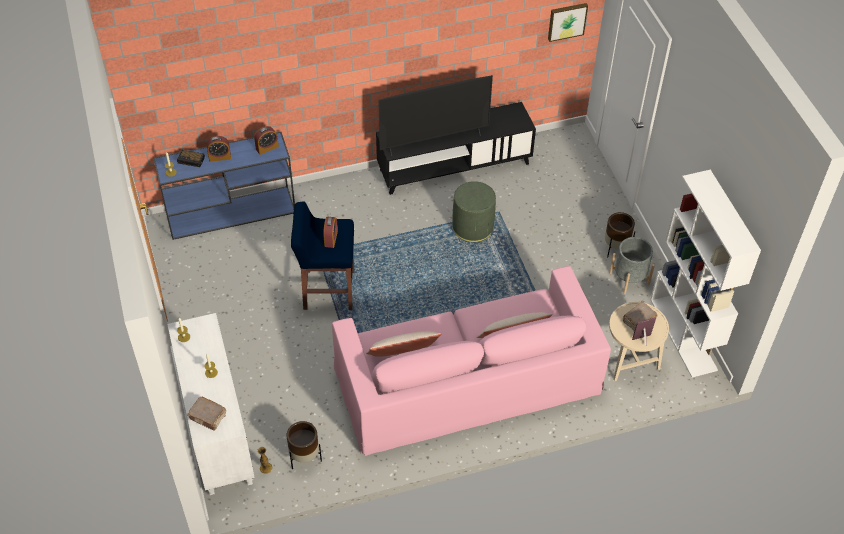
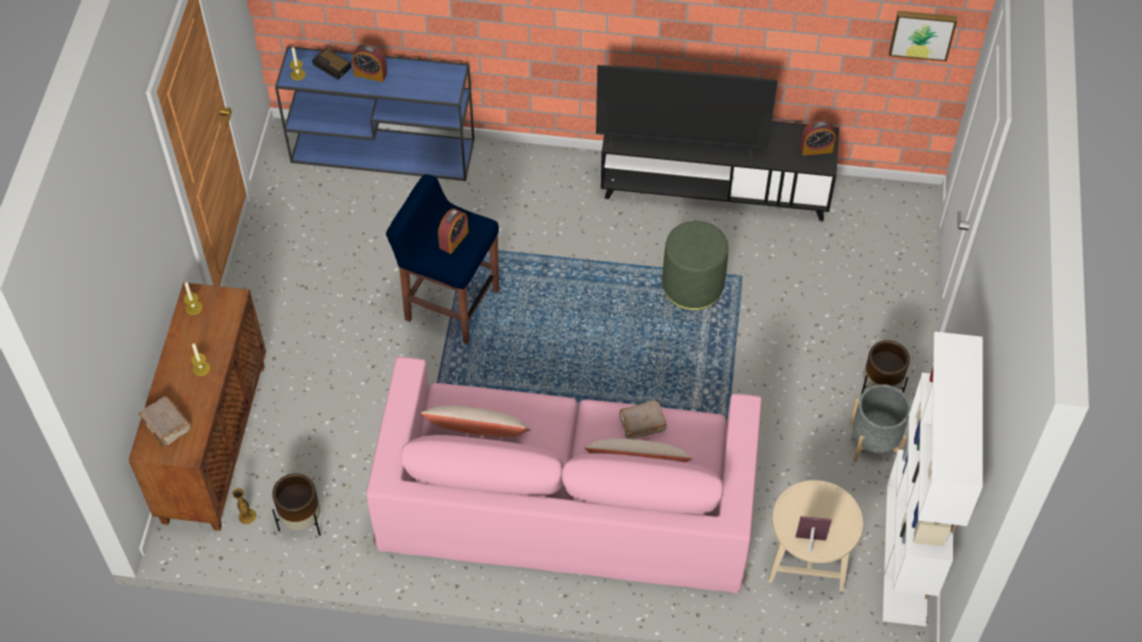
camera: 25 degrees right, 5 degrees up
(216, 430) = (213, 441): white cabinet -> brown cabinet
(267, 148) = (438, 81): alarm clock -> alarm clock (816, 149)
(638, 321) = (820, 513): brown book -> brown book (641, 424)

